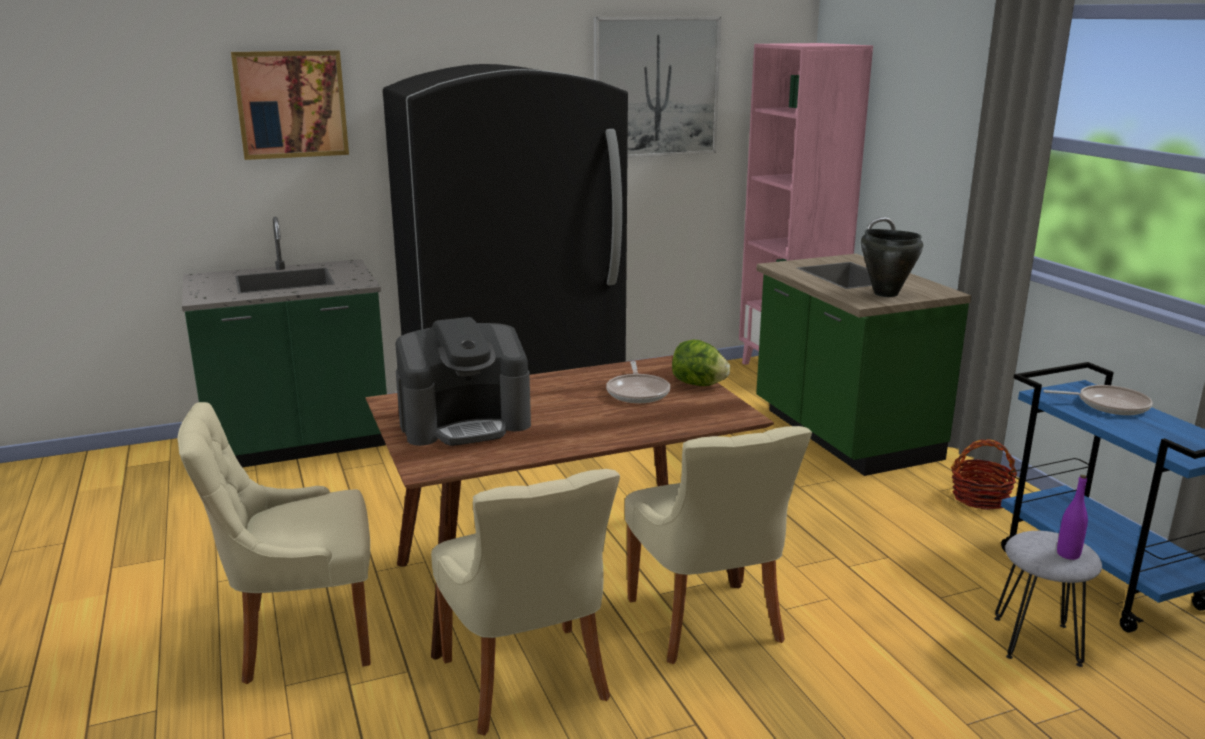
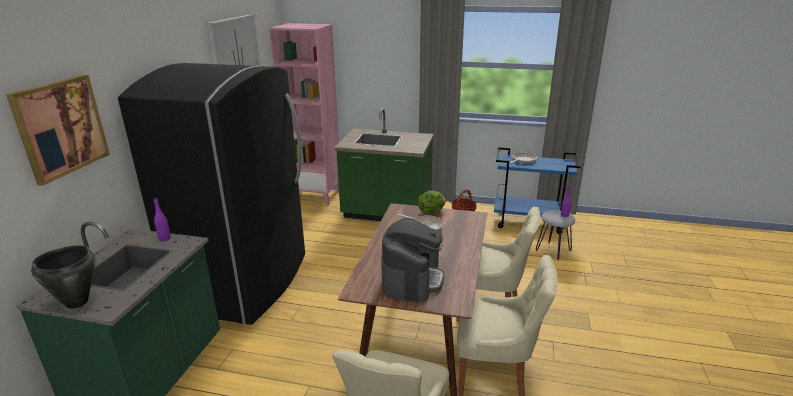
camera: 55 degrees left, 5 degrees up
(355, 274) = (164, 238): none -> purple bottle
(885, 294) = (412, 143): black cooking pot -> black cooking pot (76, 302)

